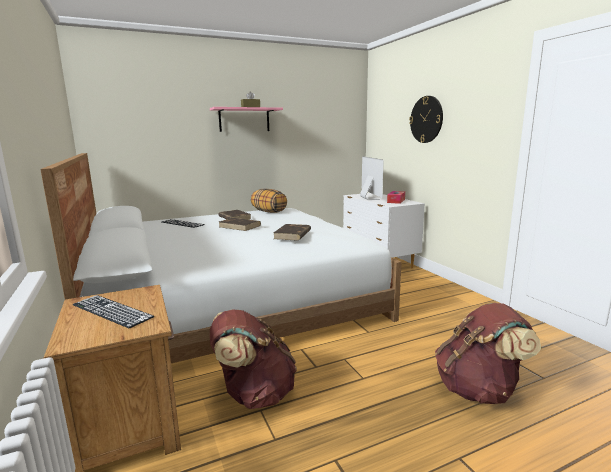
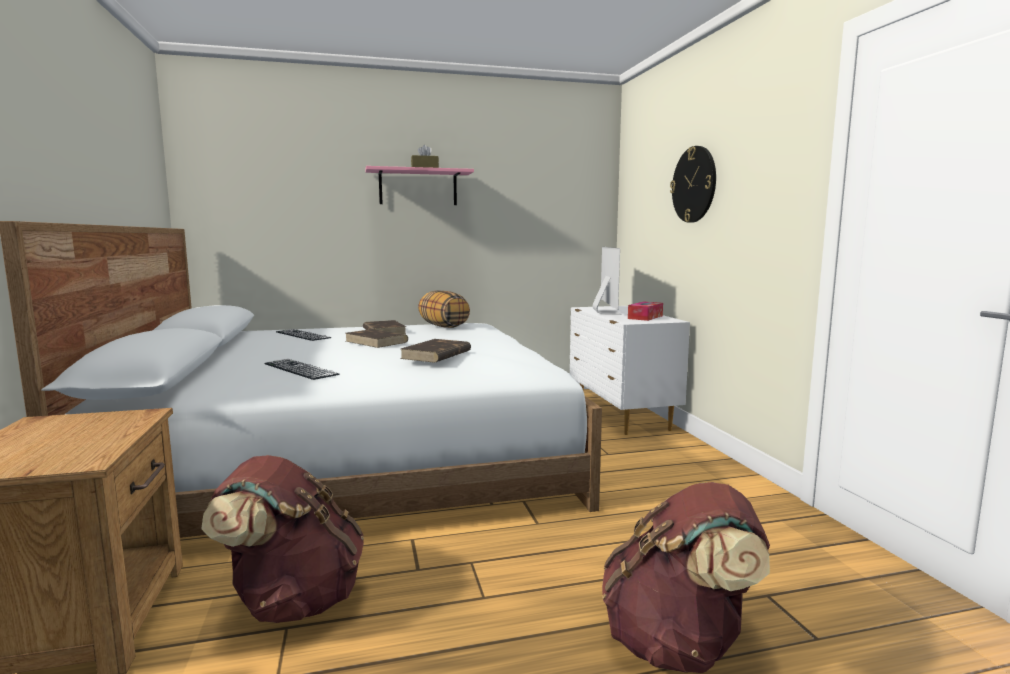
camera: 10 degrees right, 5 degrees down
(111, 311) = (62, 436): keyboard -> keyboard (300, 369)

